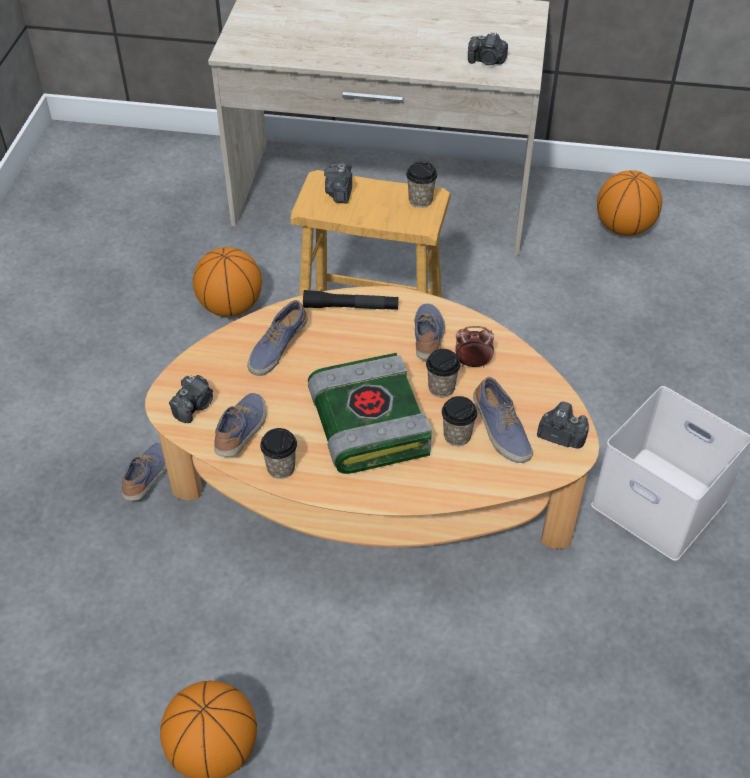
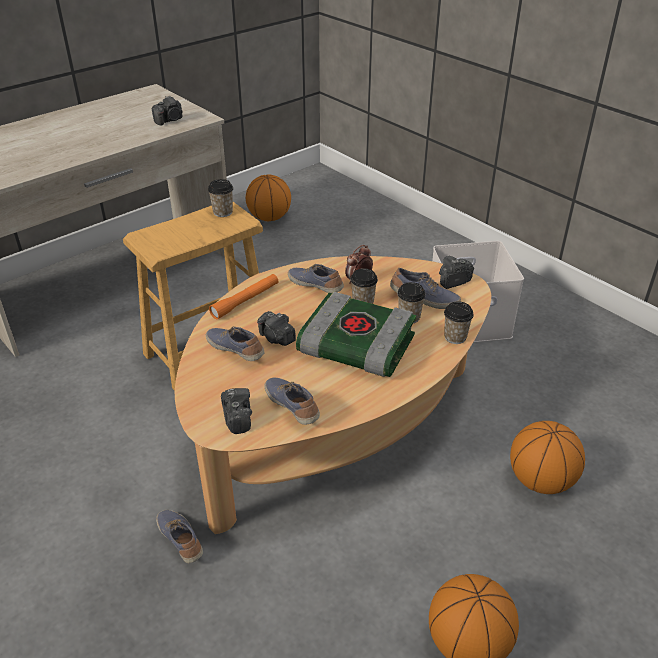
camera: 50 degrees left, 10 degrees down
(231, 306) = (87, 400): basketball -> basketball (540, 480)
(277, 347) = (236, 350): shoe -> shoe turned 150 degrees clockwise
(281, 468) = (348, 405): cup -> cup (455, 337)
(339, 193) = (165, 235): camera -> camera (276, 338)
(351, 307) = (245, 301): black flashlight -> orange flashlight

